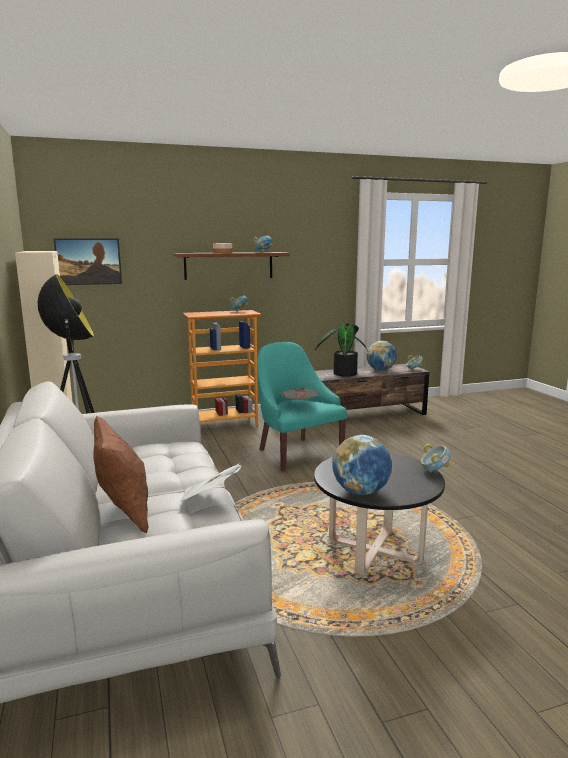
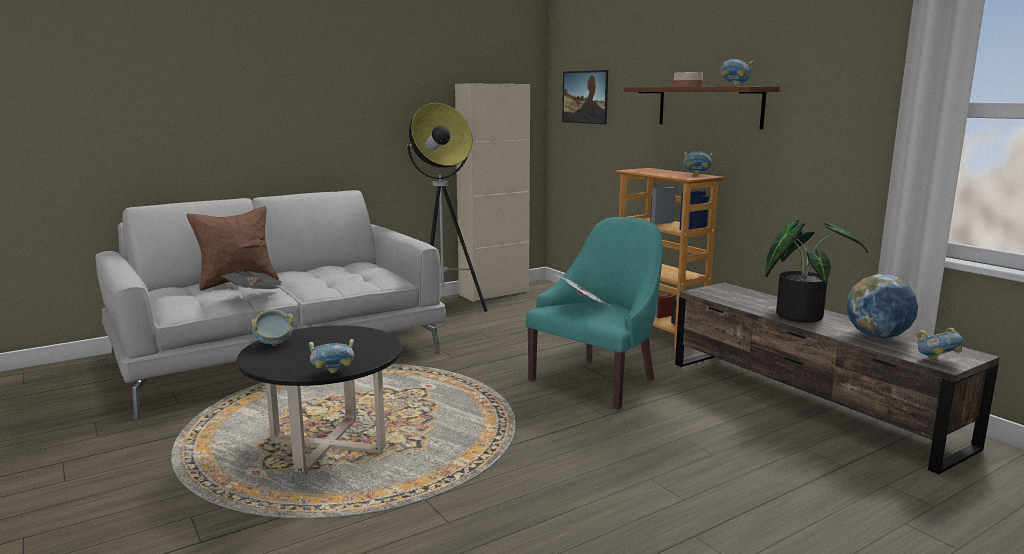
camera: 75 degrees right, 0 degrees up
(361, 492) = (273, 344): globe -> bowl

